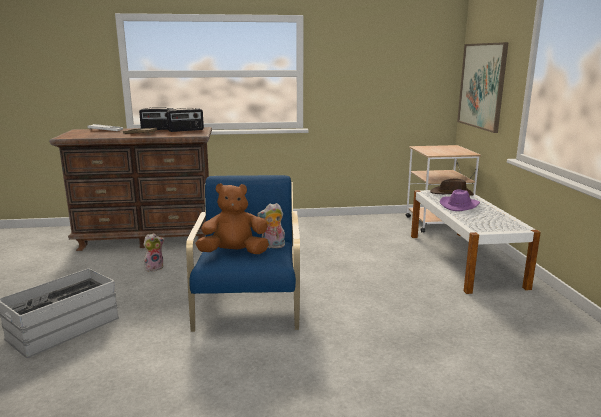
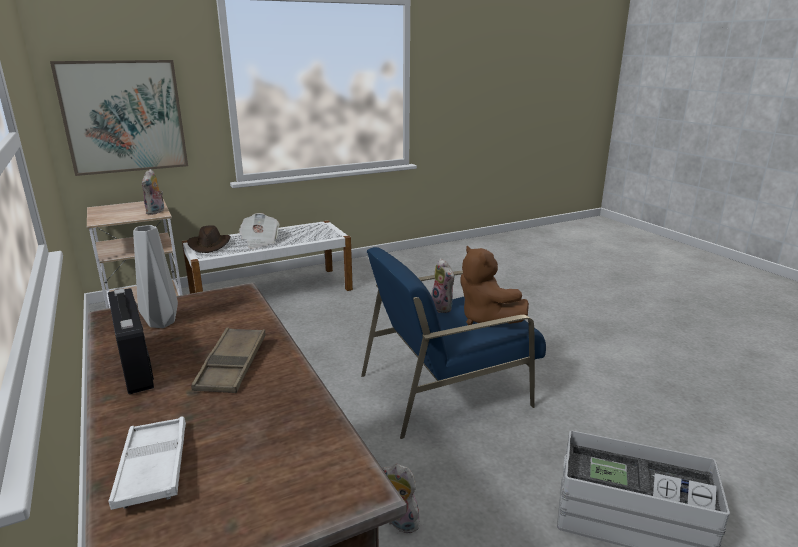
camera: 110 degrees left, 5 degrees up
(186, 130) = (163, 322): radio -> grey vase
(439, 153) = (156, 212): none -> plush toy
(459, 205) = (259, 241): purple hat -> newspaper

